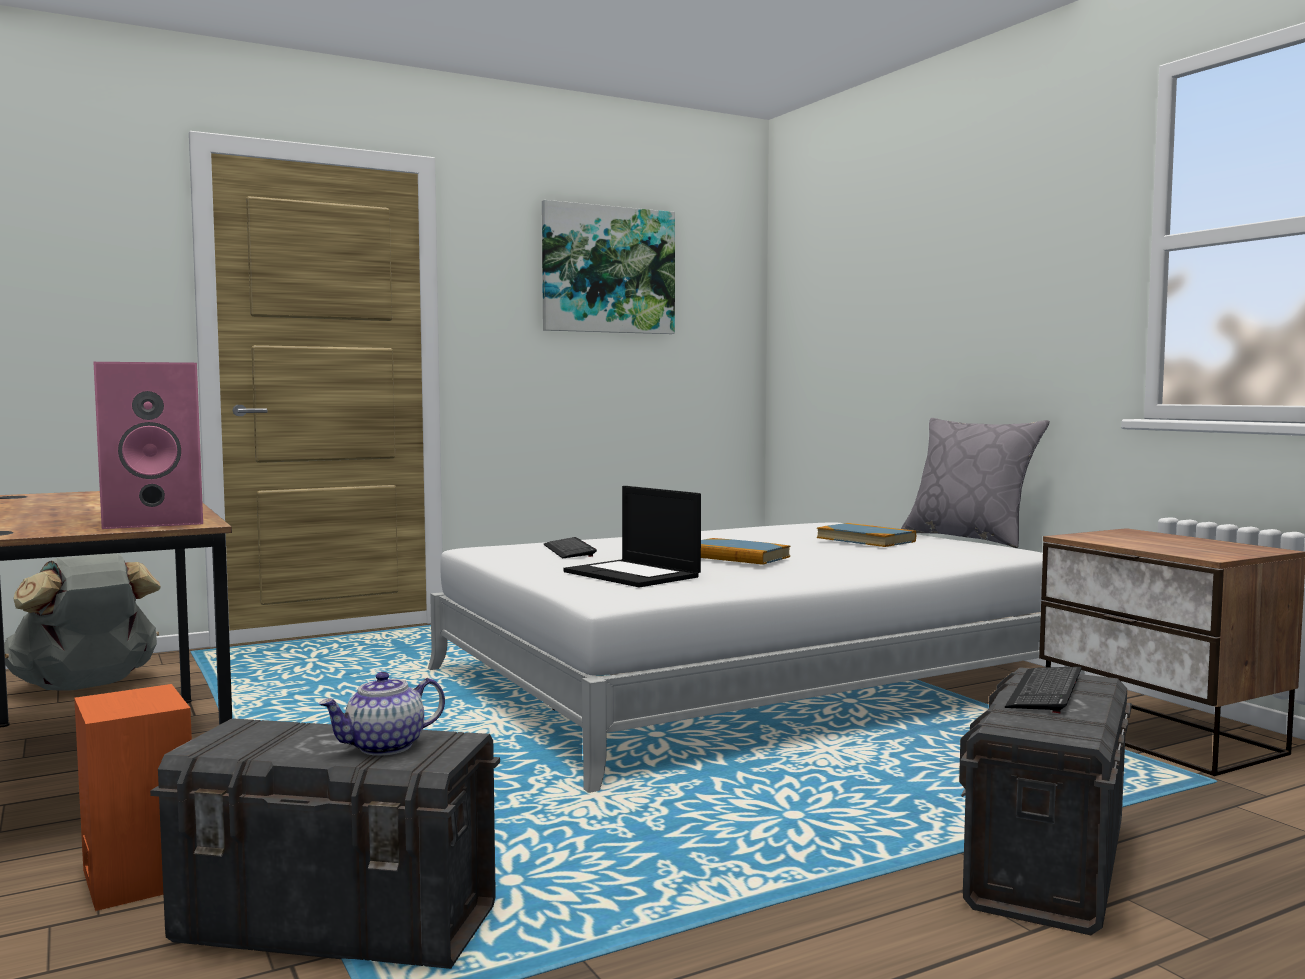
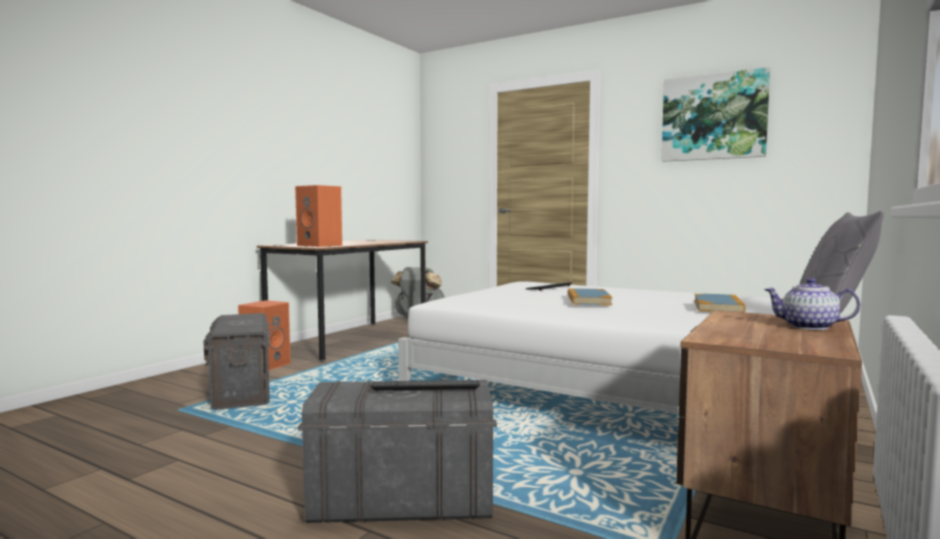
camera: 60 degrees right, 0 degrees up
(156, 521) = (321, 245): pink speaker -> orange speaker
(384, 747) = (237, 326): teapot -> teapot (808, 327)
(633, 574) = (504, 298): laptop -> none

